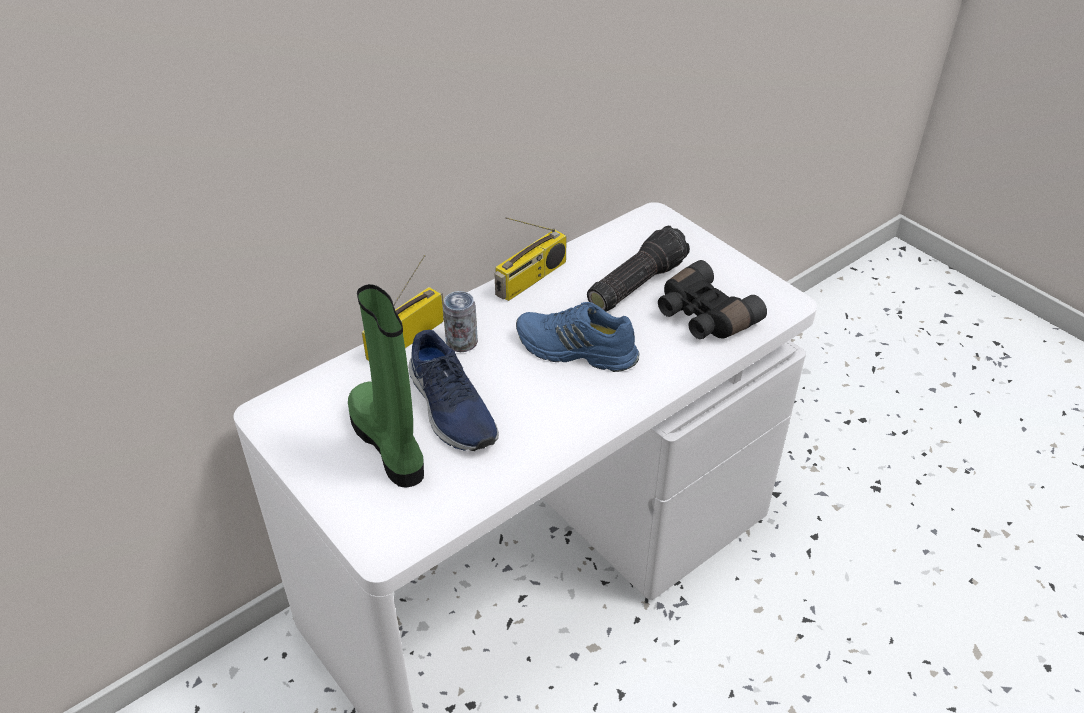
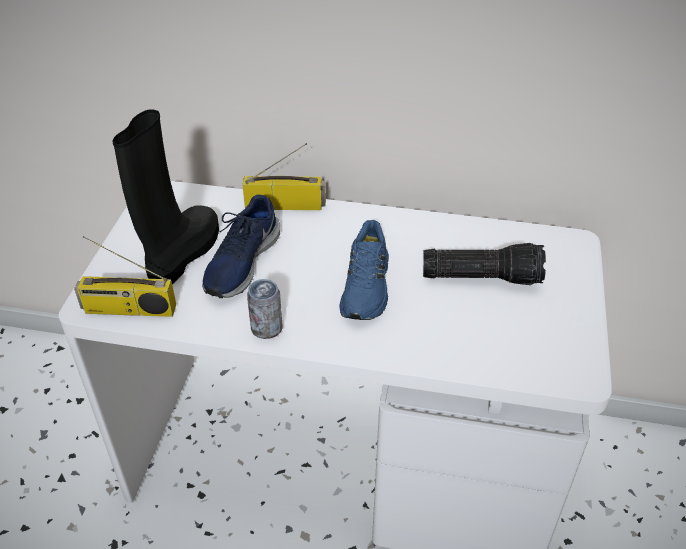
camera: 50 degrees right, 0 degrees up
(390, 443) = (182, 255): green boot -> black boot
(461, 343) = (309, 230): can -> can (266, 328)
(531, 279) = (414, 223): radio -> radio (128, 310)
(575, 351) = (367, 287): blue shoe -> blue shoe turned 150 degrees counterclockwise
(702, 316) = (493, 334): black binoculars -> none

